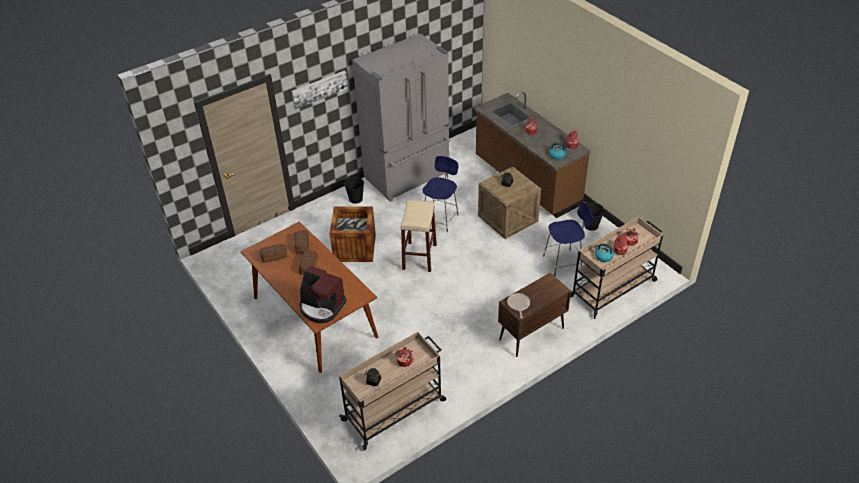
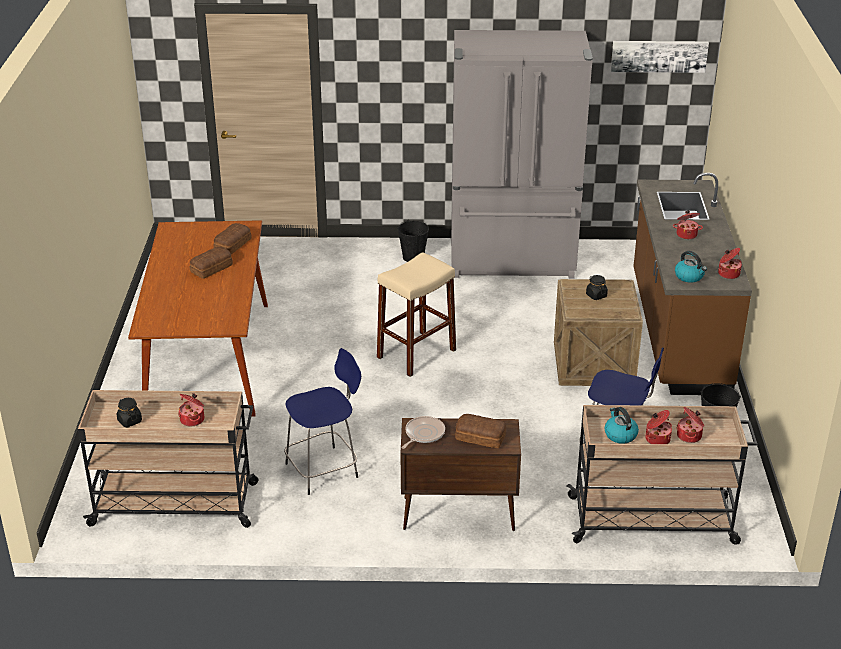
camera: 35 degrees right, 10 degrees down
(274, 256) = (187, 242): bread -> bread (481, 438)
(319, 89) = (393, 58): picture -> picture (659, 56)
(322, 307) = (170, 315): coffee machine -> none
(354, 248) = (346, 308): crate -> none
(440, 218) = (498, 324): blue stool -> blue stool (324, 469)

